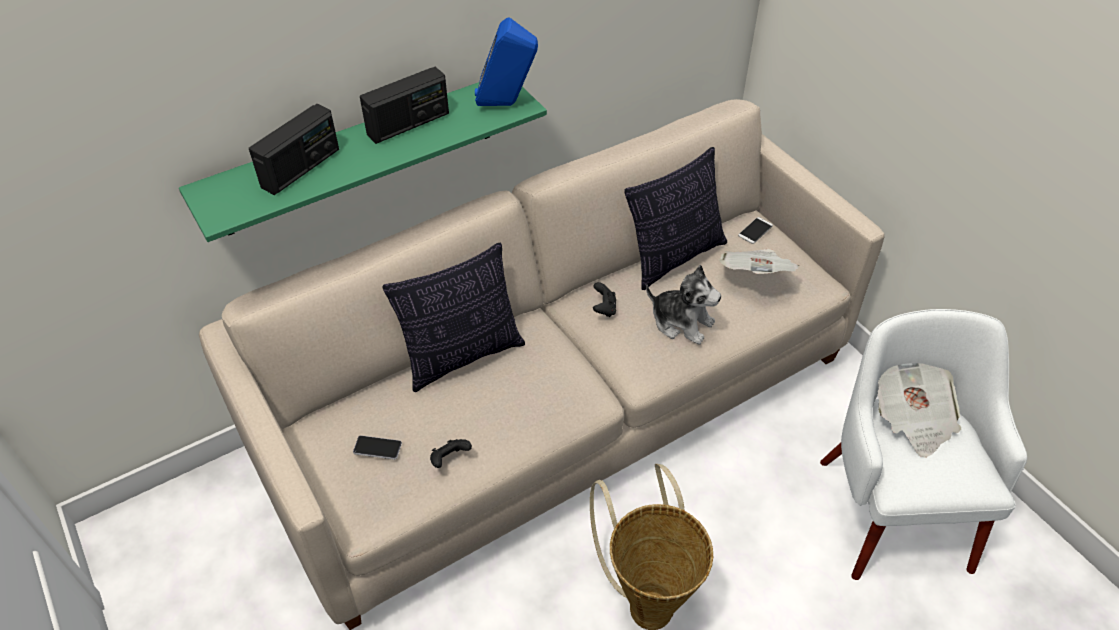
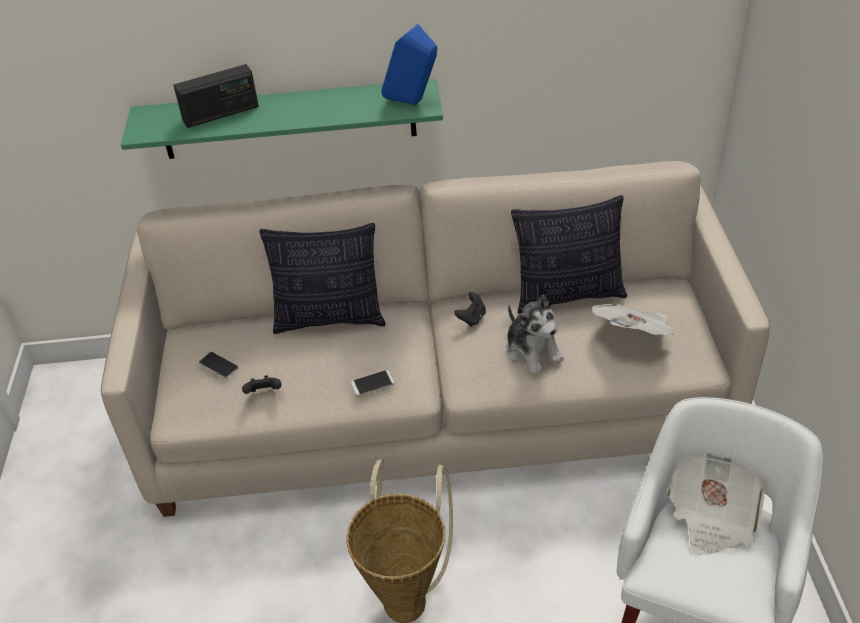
camera: 30 degrees right, 5 degrees down
(408, 124) = (324, 101): radio -> none
(755, 231) = (665, 296): phone -> phone (373, 383)

